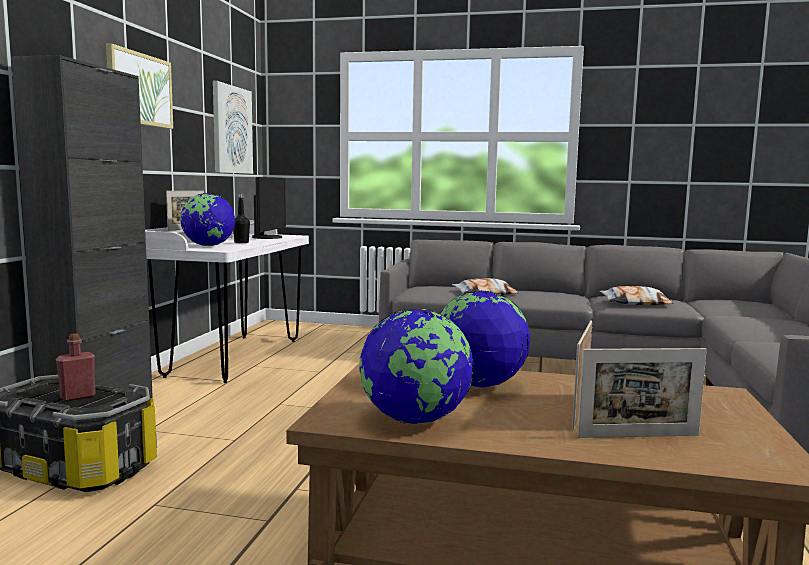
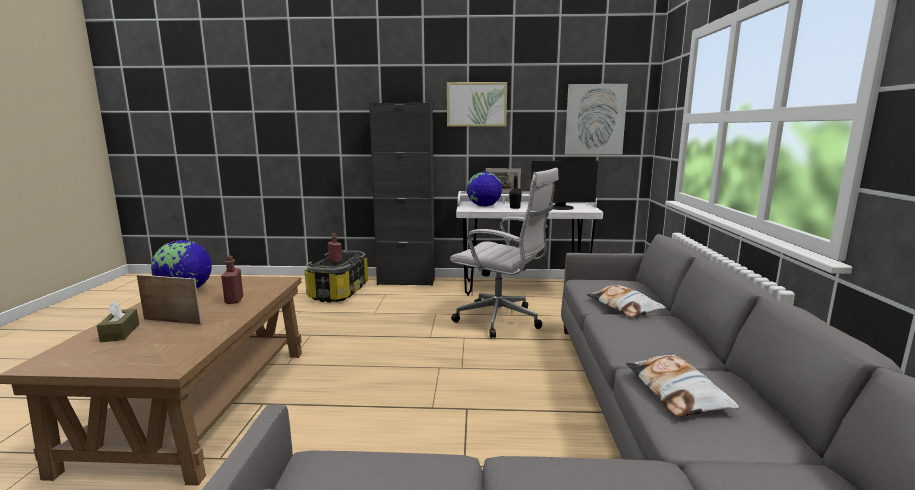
camera: 80 degrees right, 5 degrees up
(334, 377) = (502, 320): none -> white office chair
(478, 385) = (234, 300): globe -> red bottle
(638, 436) = (120, 333): picture frame -> brown tissue box

